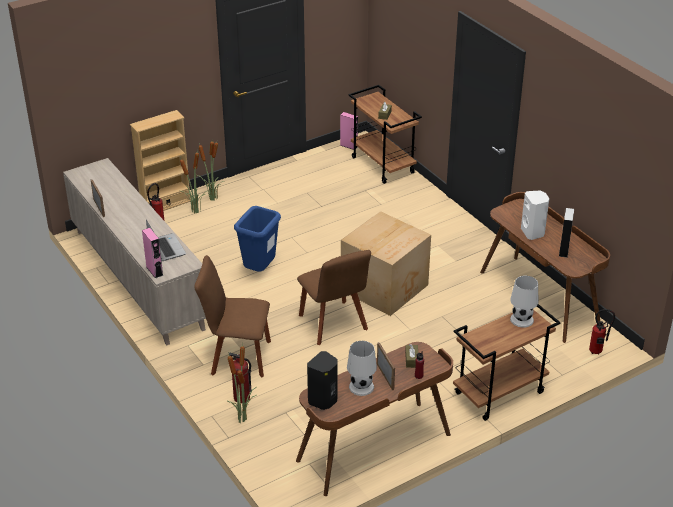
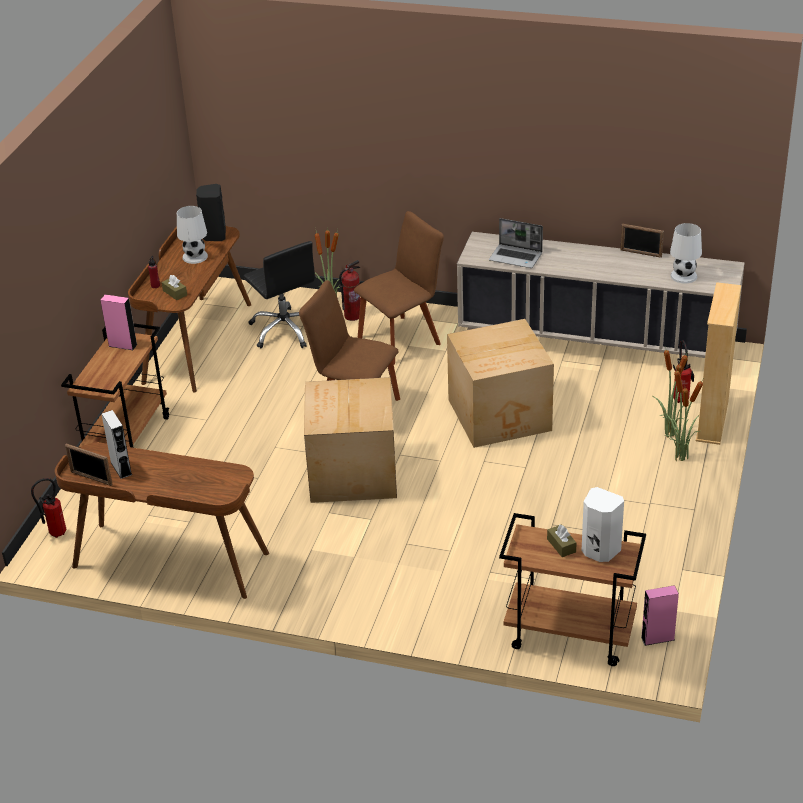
camera: 140 degrees right, 0 degrees up
(154, 271) = (492, 238): pink speaker -> pink speaker (122, 345)
(260, 270) = (501, 415): blue trash can -> cardboard box
(301, 417) = (285, 330): none -> black office chair
(385, 376) = (183, 272): picture frame -> picture frame (91, 478)
(521, 319) = (108, 381): white table lamp -> white table lamp (684, 276)
(533, 233) = (175, 470): white speaker -> white speaker (599, 551)

